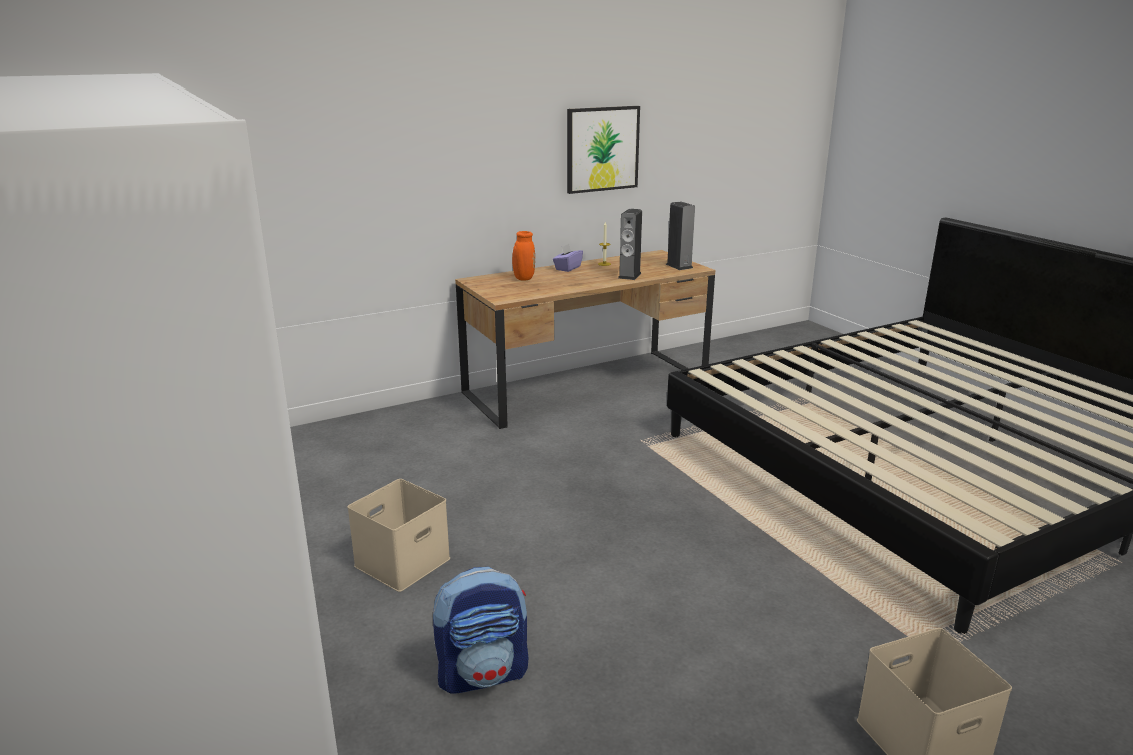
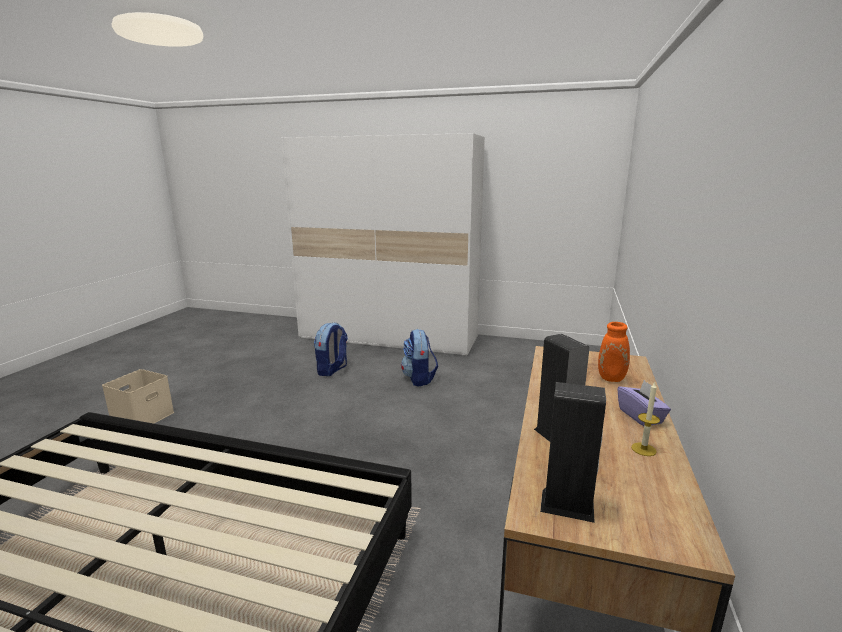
camera: 135 degrees right, 5 degrees down
(402, 561) = (419, 379): beige storage box -> backpack
(602, 149) = (736, 271): picture -> none

